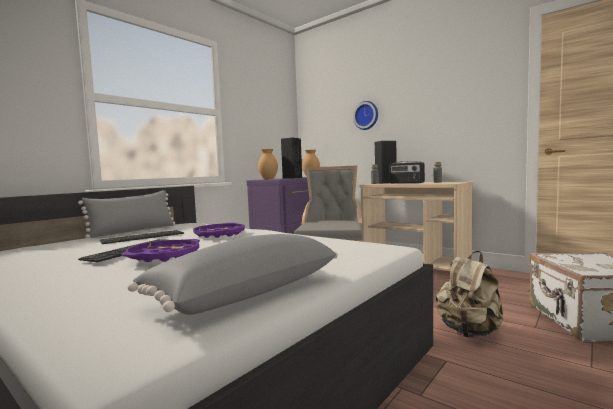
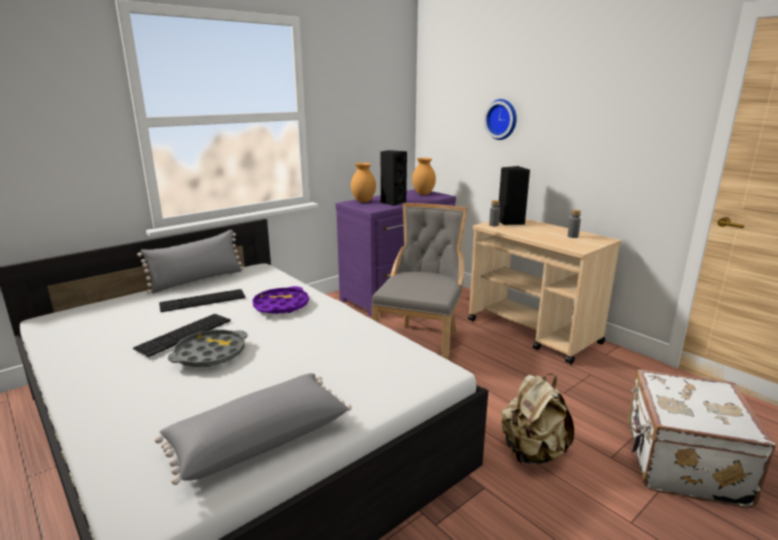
camera: 10 degrees right, 15 degrees up
(164, 256) = (210, 354): purple tray -> grey tray
(406, 183) = (533, 231): radio -> none

